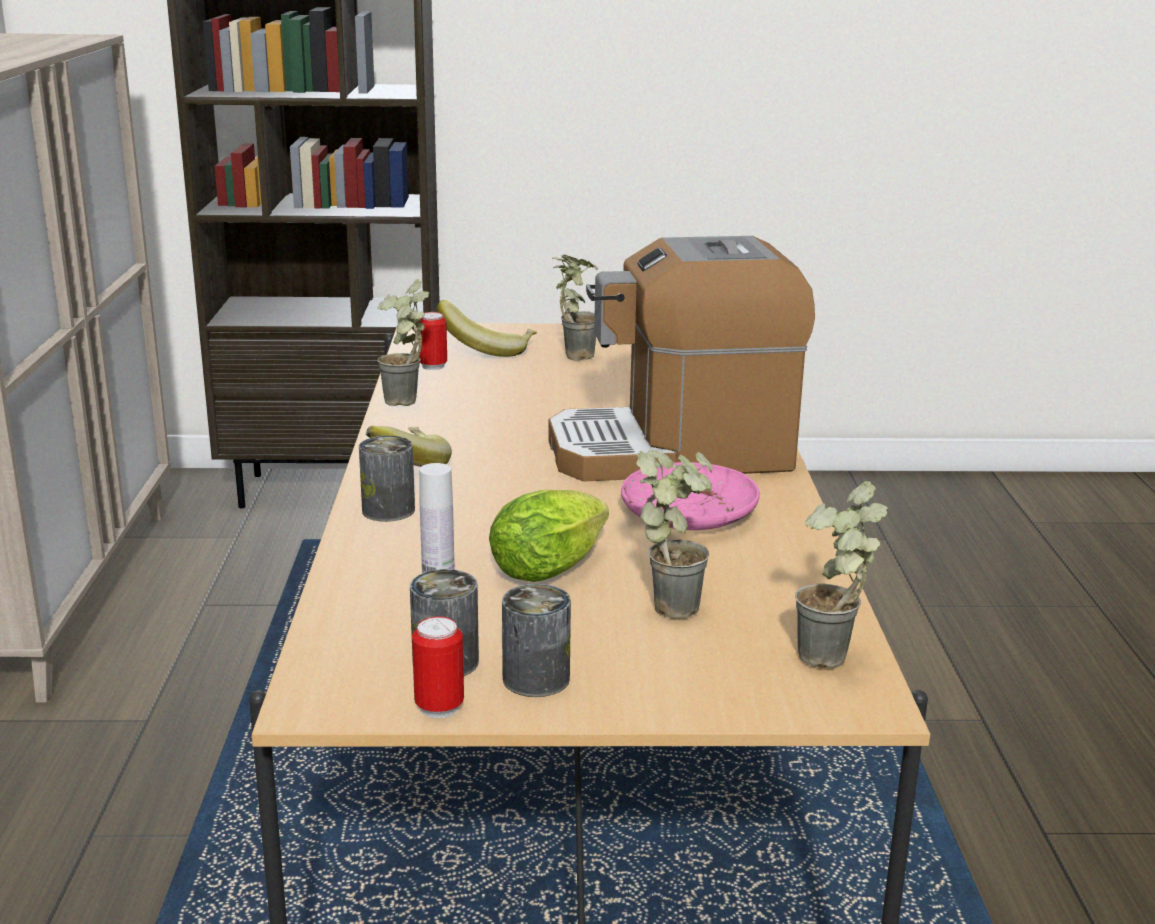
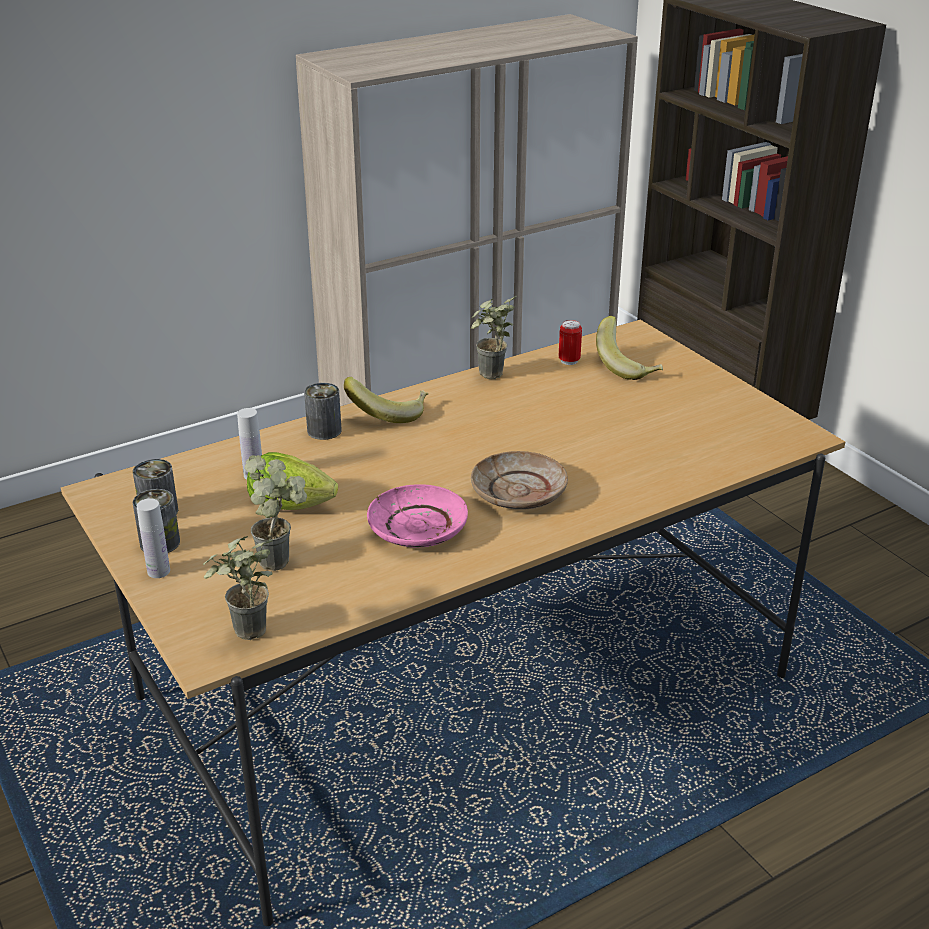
camera: 60 degrees right, 10 degrees up
(439, 707) = (113, 525): can -> none
(572, 355) = (662, 398): potted plant -> none
(612, 694) = (158, 571): none -> white bottle
(673, 451) = (519, 492): coffee machine -> beige plate

